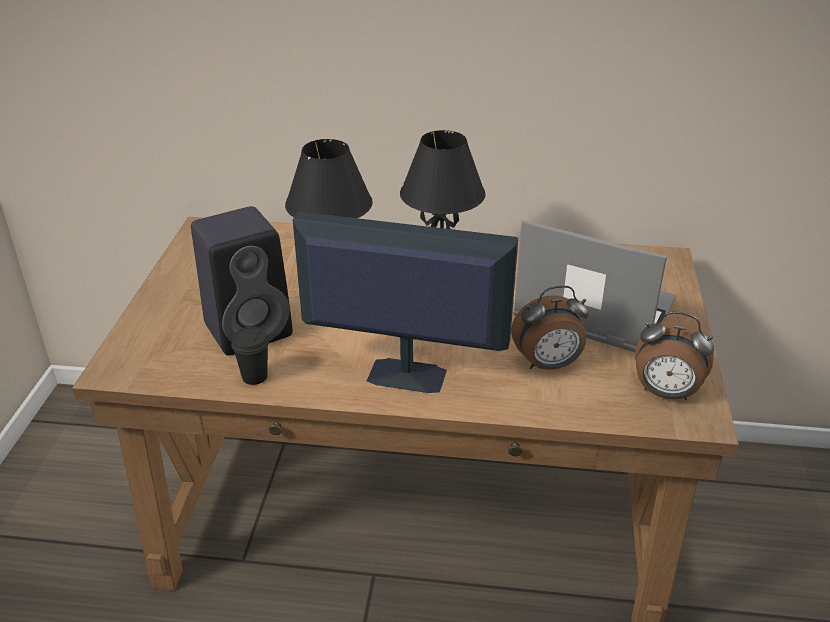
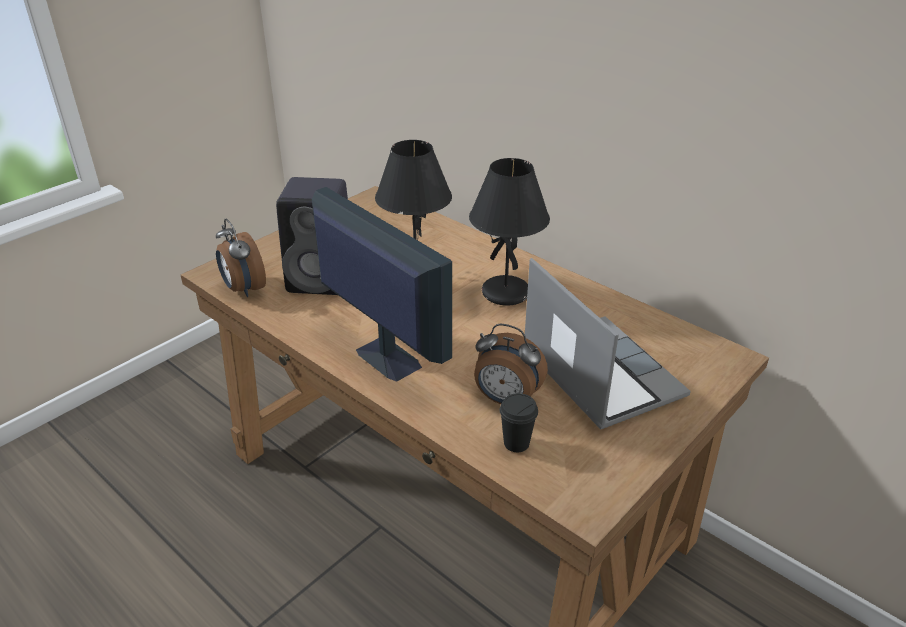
camera: 35 degrees right, 0 degrees up
(254, 377) = (288, 313): black cup -> black cup (516, 443)
(665, 393) = (580, 470): alarm clock -> alarm clock (243, 289)

